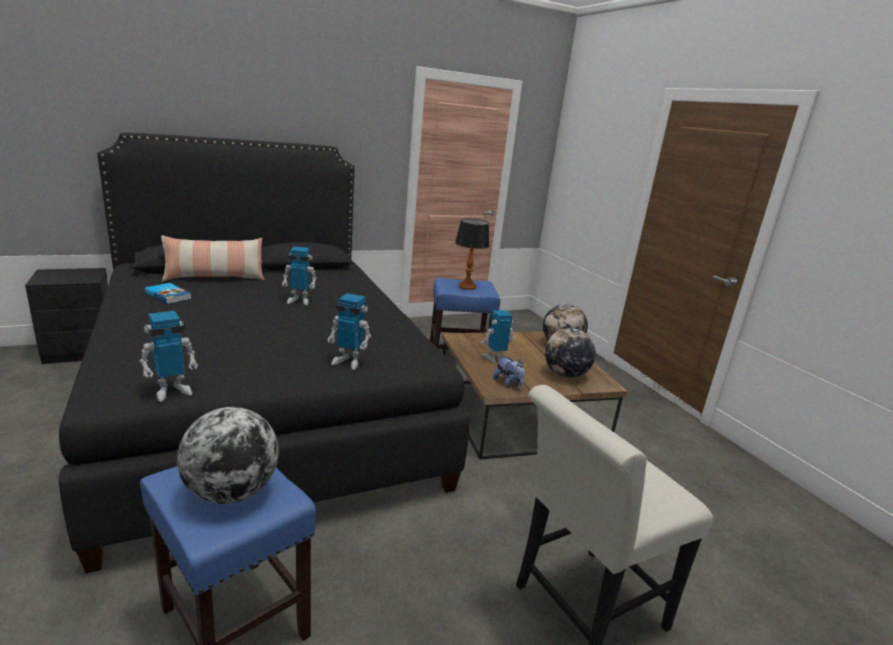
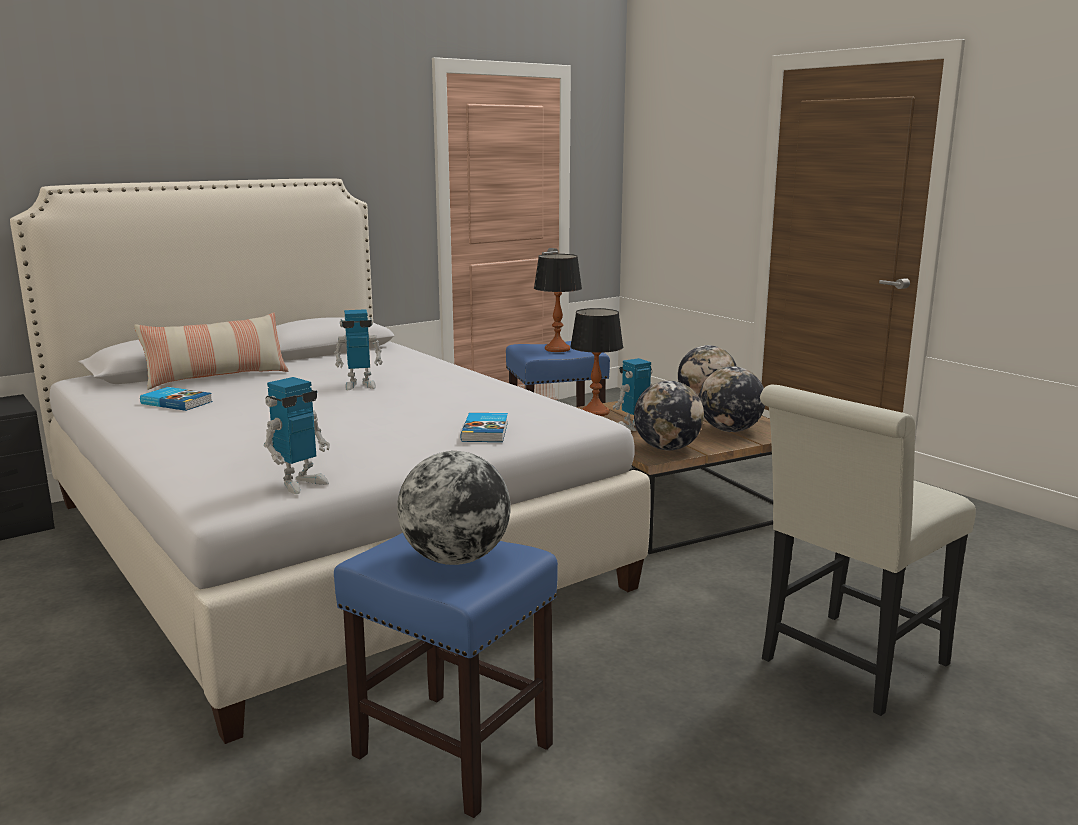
camera: 10 degrees left, 5 degrees down
(262, 402) = (320, 542): black bed -> white bed
(348, 361) = (486, 431): toy robot -> book
(476, 340) = (595, 412): none -> table lamp
(508, 383) = (667, 448): plush toy -> globe

